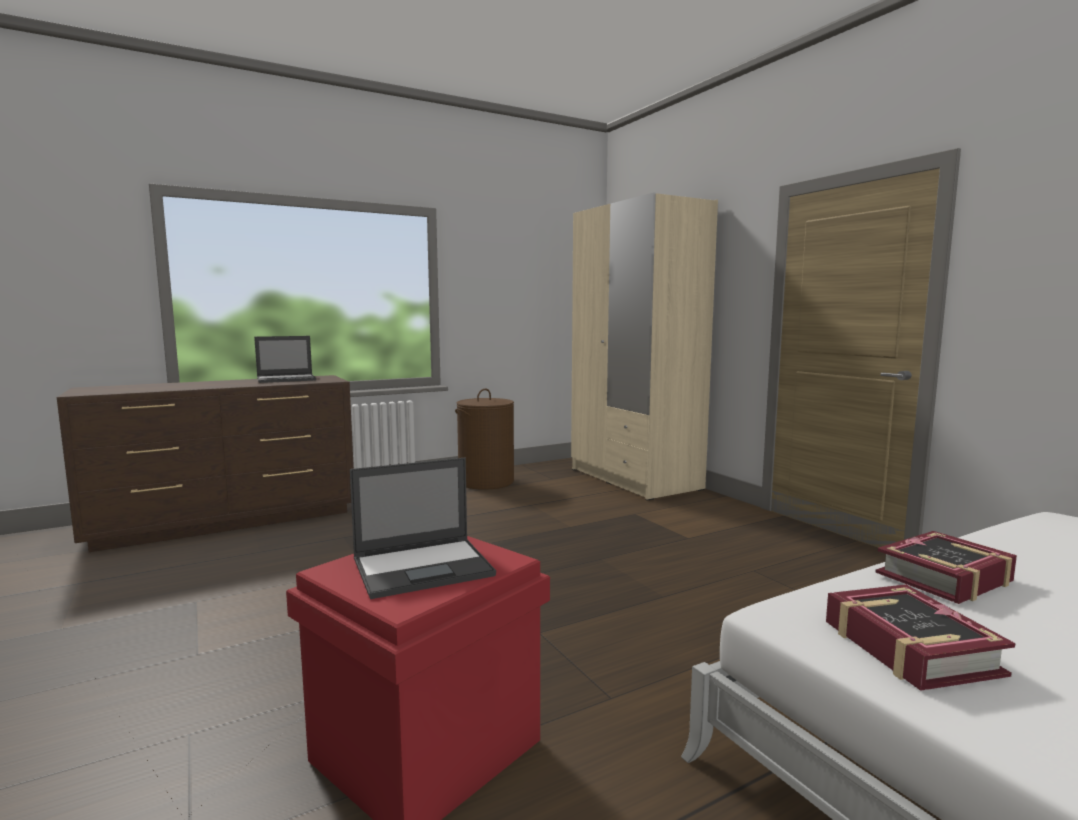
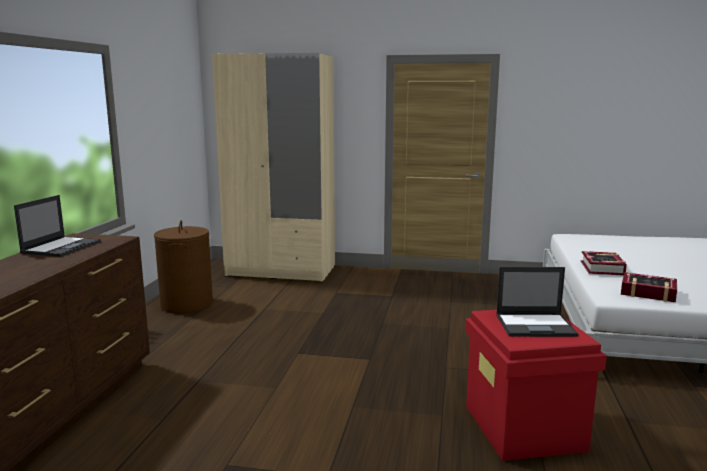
camera: 50 degrees left, 5 degrees up
(424, 567) = (536, 325): laptop -> laptop turned 75 degrees clockwise

